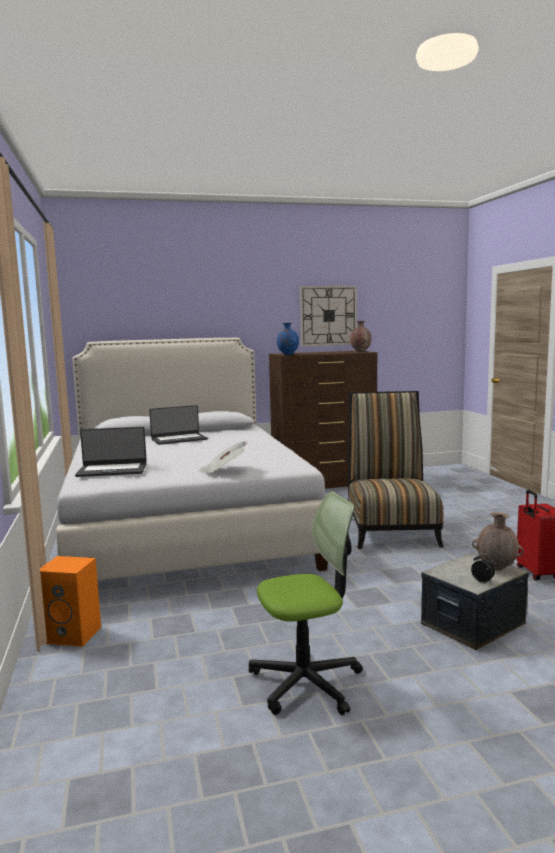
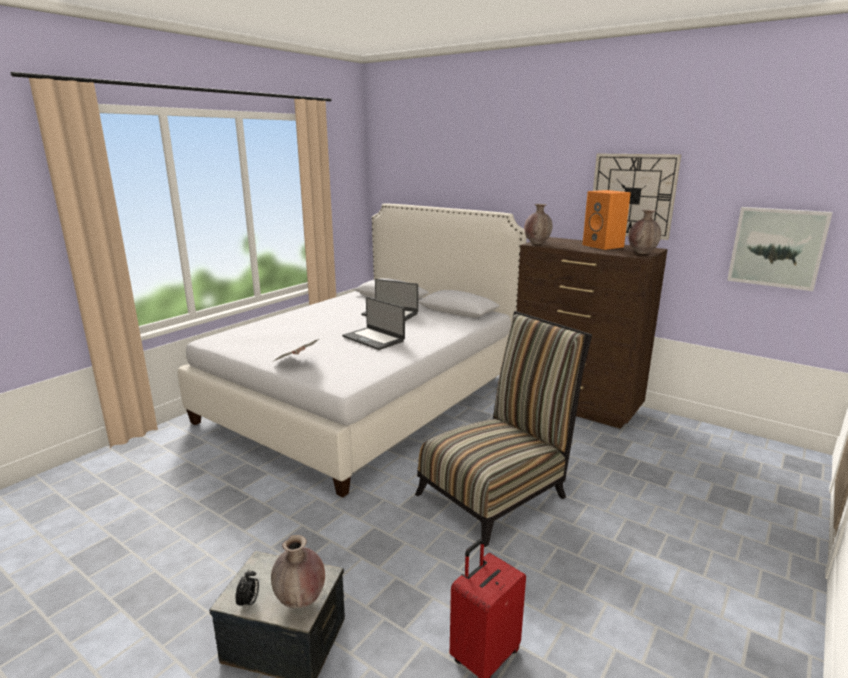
camera: 50 degrees right, 10 degrees up
(74, 634) = (147, 447): orange speaker -> orange speaker (604, 246)
(112, 470) = (253, 332): laptop -> laptop (374, 338)
(287, 354) = (537, 243): blue vase -> brown vase
(306, 682) = (113, 575): office chair -> none
(416, 341) = (777, 247): none -> picture

